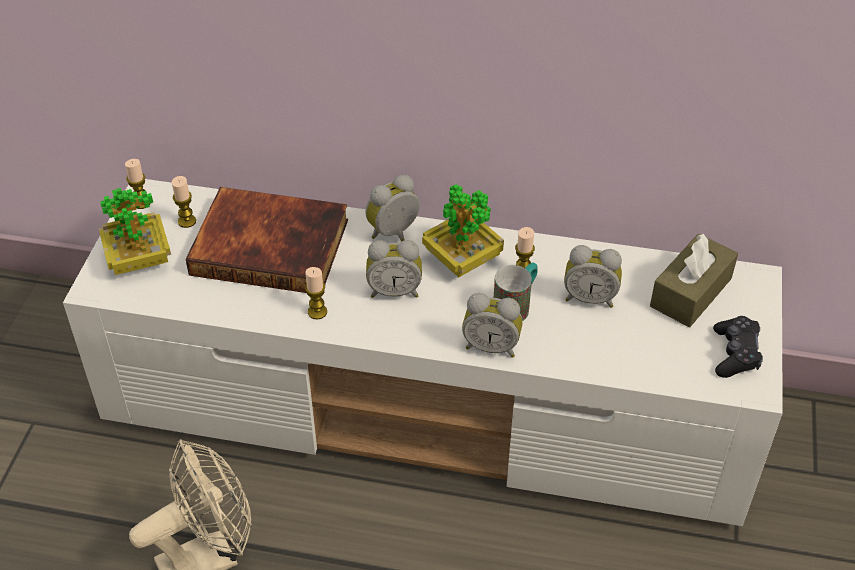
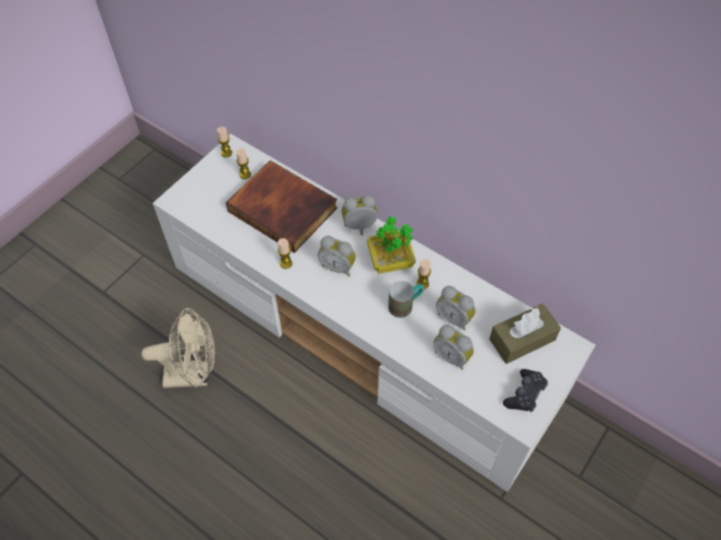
camera: 25 degrees right, 10 degrees up
(139, 260) = (206, 190): potted plant -> none
(491, 346) = (374, 326): alarm clock -> alarm clock (452, 356)

